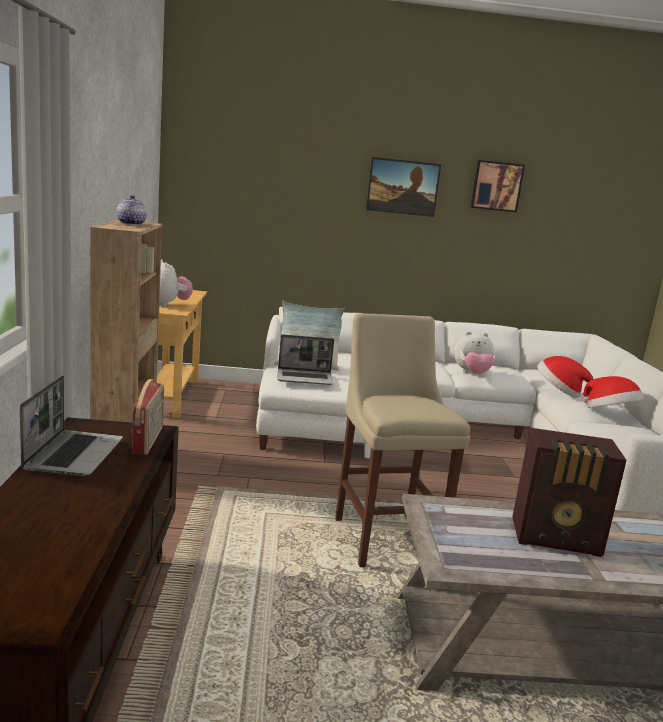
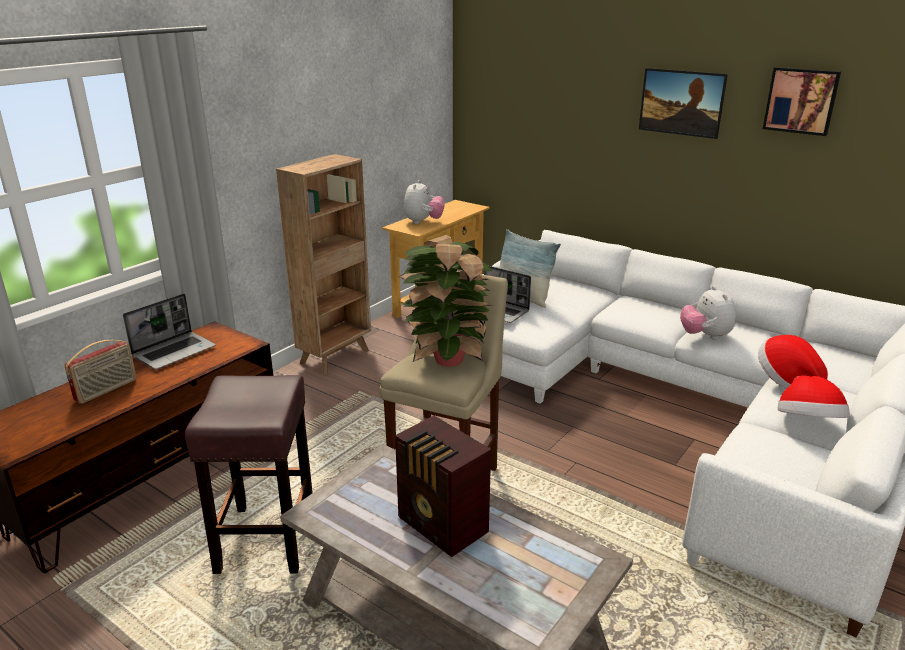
camera: 40 degrees right, 10 degrees up
(131, 224) = (325, 161): teapot -> none
(149, 441) = (231, 351): radio -> radio (106, 390)
(297, 650) = (266, 537): none -> brown stool
(407, 399) = (446, 358): none -> potted plant
(472, 374) = (705, 336): plush toy -> plush toy turned 45 degrees clockwise

